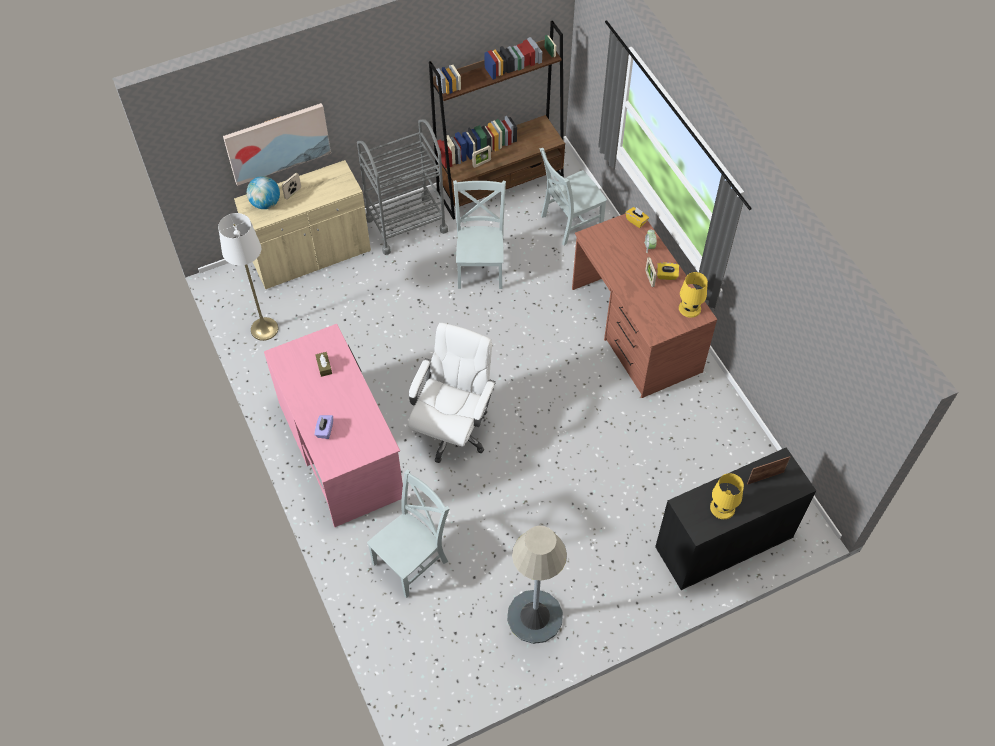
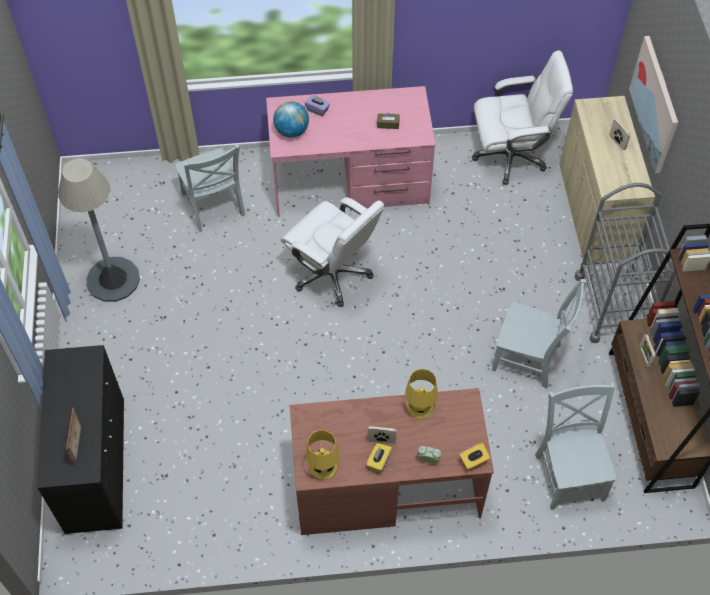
camera: 110 degrees right, 0 degrees up
(264, 329) = (511, 155): white floor lamp -> white office chair
(265, 203) = (609, 118): globe -> globe (291, 131)
(722, 507) = (69, 389): yellow table lamp -> yellow table lamp (420, 406)

